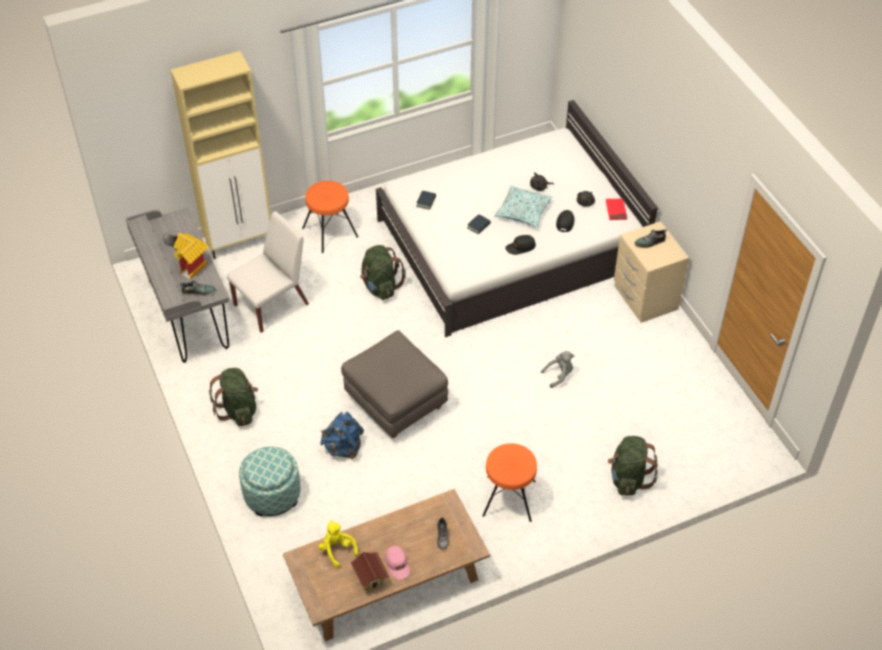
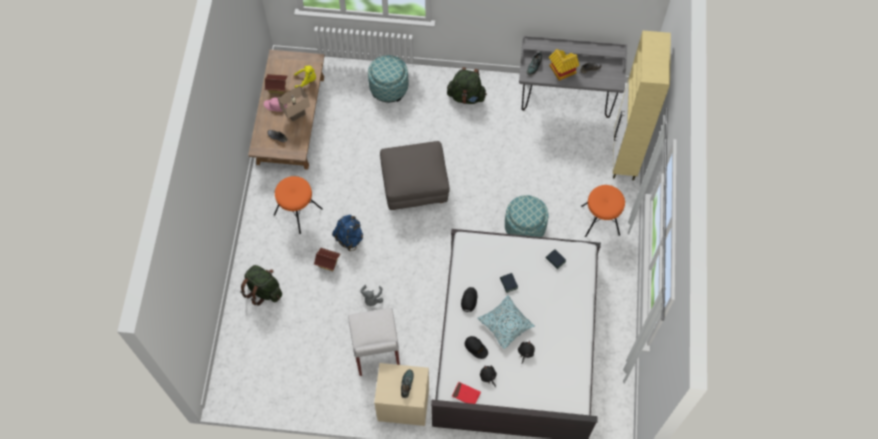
camera: 120 degrees right, 15 degrees up
(272, 304) = (548, 152): white chair -> white chair (376, 350)
(343, 447) = (398, 139): blue backpack -> blue backpack (349, 237)
(380, 286) = (524, 227): green backpack -> ottoman
(396, 532) = (297, 115): none -> beige table lamp
(549, 435) = (328, 263): none -> toy house

